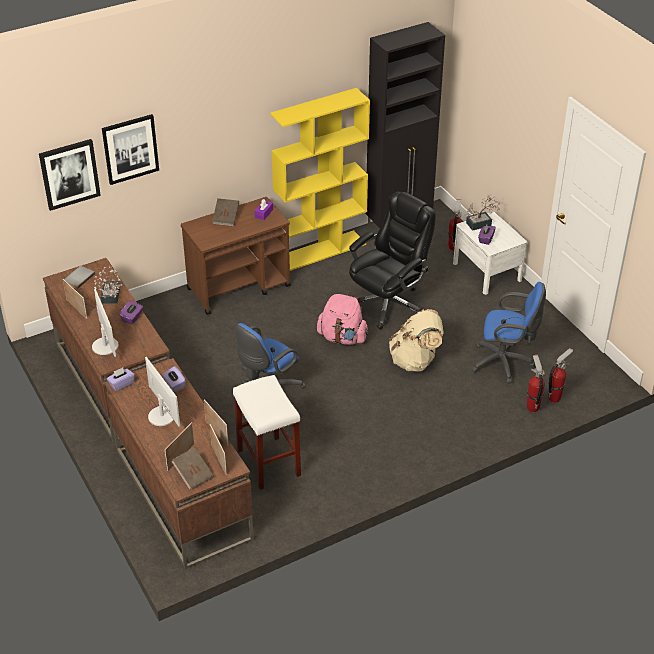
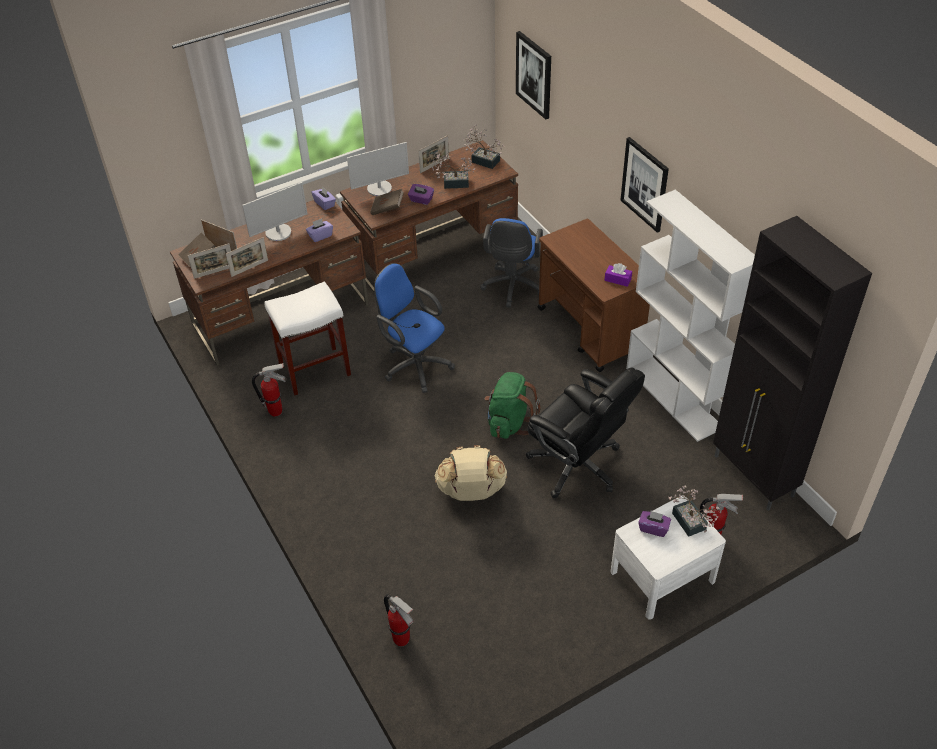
camera: 90 degrees right, 5 degrees up
(78, 278) = (483, 160): grey book -> potted plant
(130, 149) = (574, 99): picture -> picture (645, 184)
(226, 218) = (603, 250): brown book -> brown book (387, 209)
(321, 251) = (674, 397): yellow bookcase -> white bookcase
(343, 338) = (509, 423): pink backpack -> green backpack
(505, 363) = (470, 587): blue office chair -> blue office chair (512, 288)
(532, 407) = (385, 613): fire extinguisher -> fire extinguisher (276, 411)

